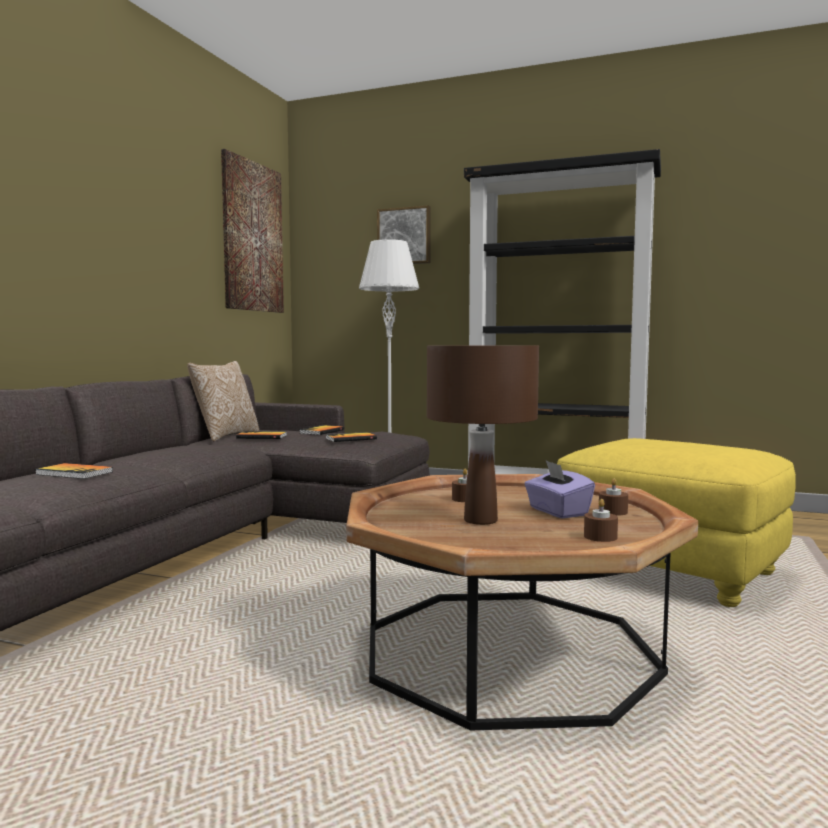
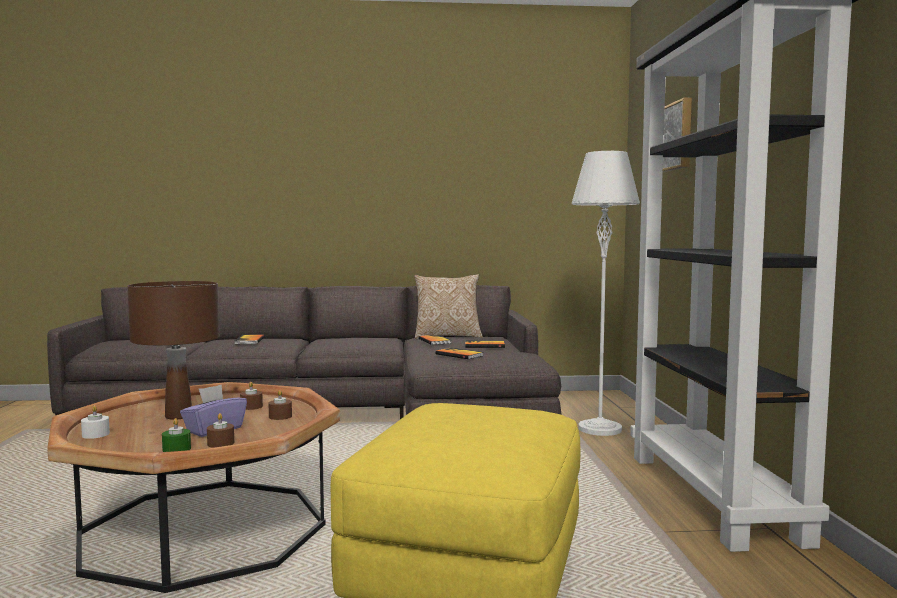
camera: 65 degrees right, 0 degrees up
(252, 237) = (557, 157): picture -> none
(543, 549) = (95, 434): none -> white candle
(600, 537) = (131, 444): brown candle -> brown candle (280, 416)
(628, 523) = (176, 449): none -> green candle

